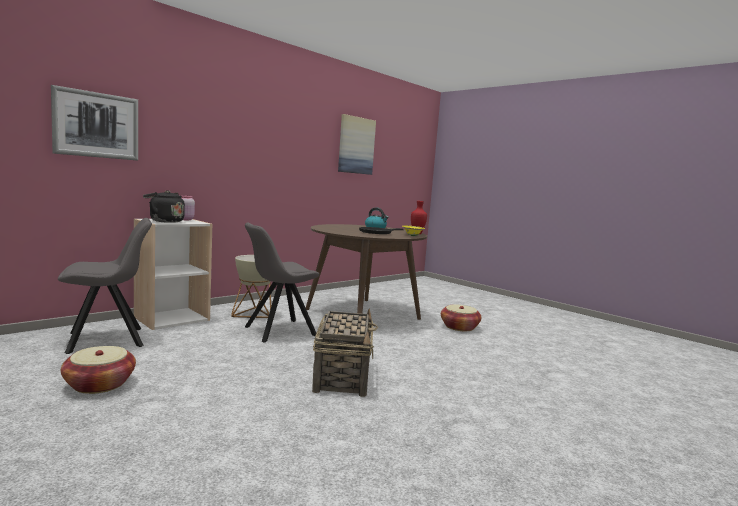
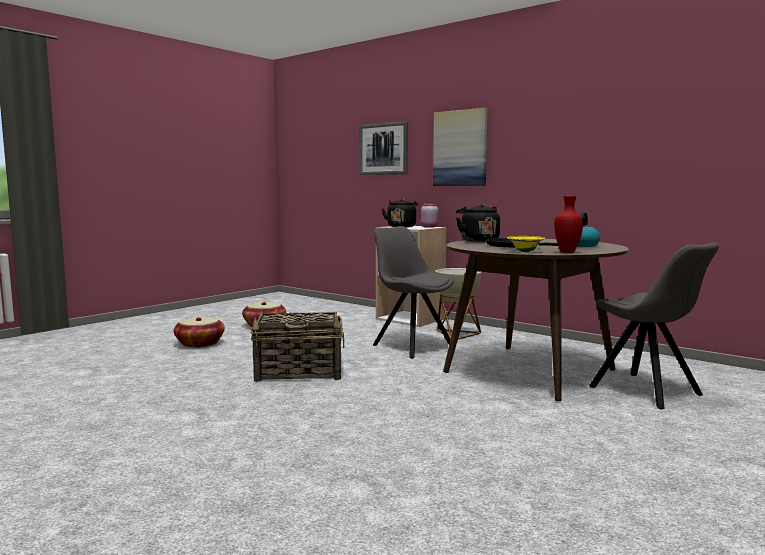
camera: 85 degrees right, 0 degrees up
(107, 340) = (344, 315): grey chair -> grey chair (646, 391)
(333, 231) = (478, 241): none -> black kettle
(356, 145) = (699, 110): picture -> picture (460, 148)
(459, 327) = (553, 427): basket -> basket (200, 344)

